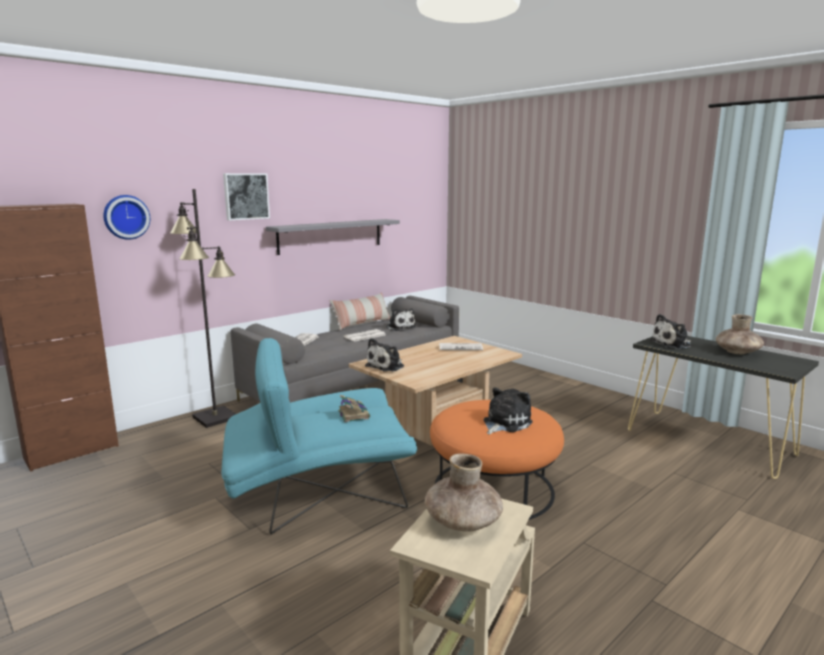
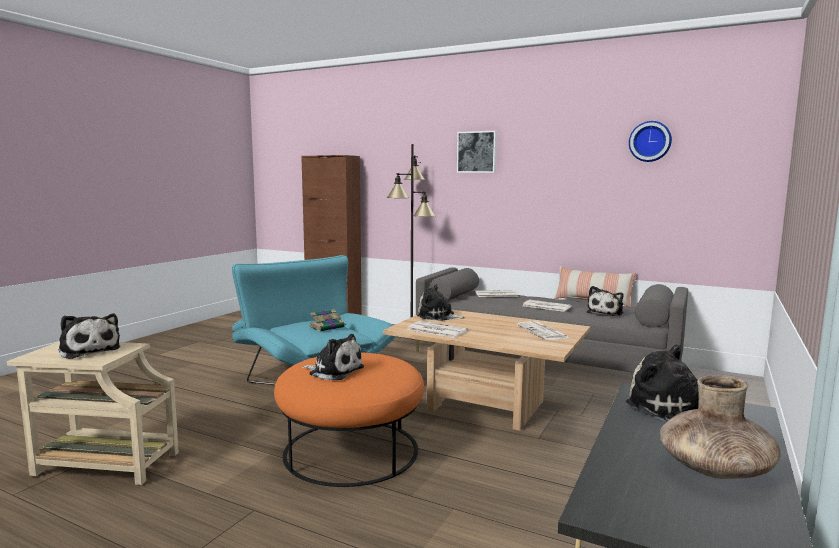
camera: 70 degrees right, 5 degrees down
(126, 217) = (388, 166): wall clock -> wall clock (650, 141)
(331, 236) = (567, 196): grey shelf -> none
(432, 373) = (436, 330): none -> newspaper
(463, 521) = (89, 350): brown vase -> plush toy

